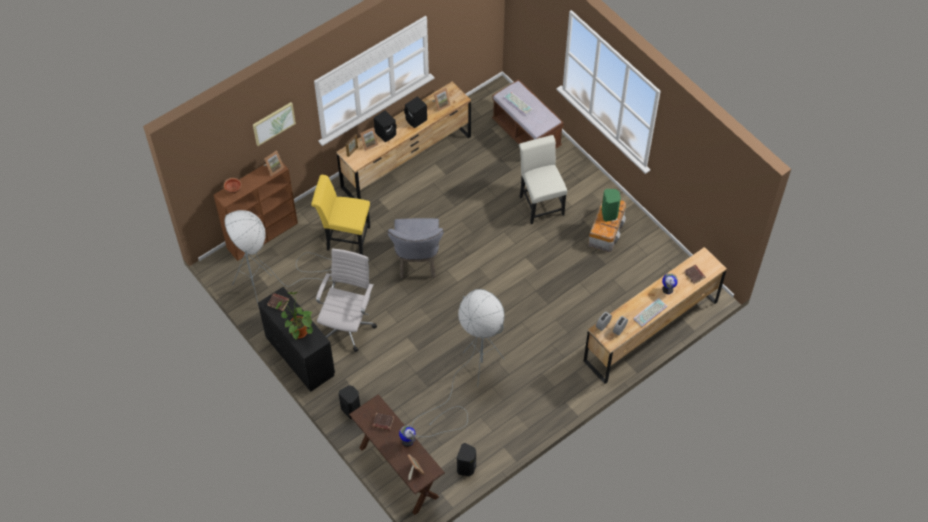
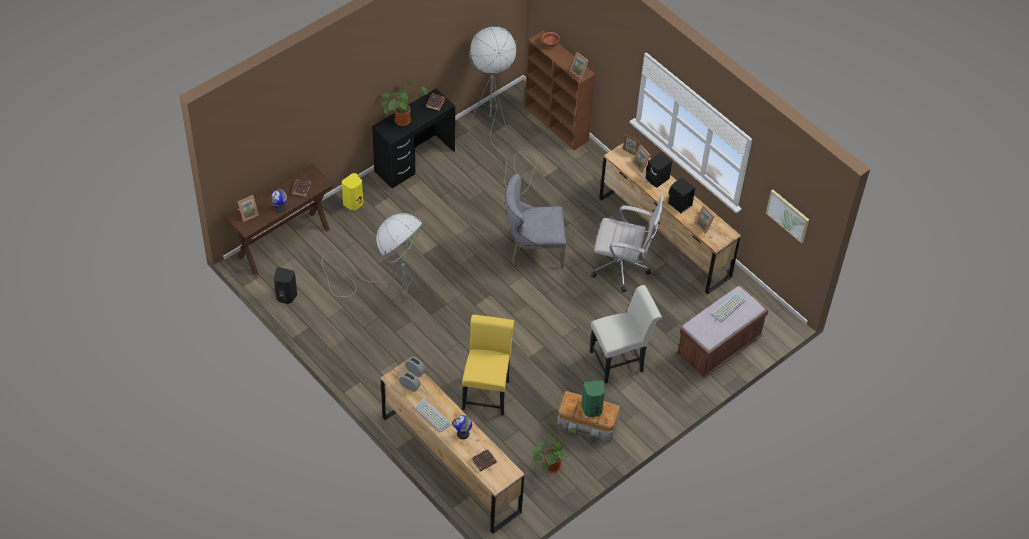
camera: 85 degrees right, 5 degrees down
(273, 123) = (605, 40): picture -> picture (788, 215)
(345, 238) = (558, 189): yellow chair -> yellow chair (486, 391)
(348, 325) = (451, 196): white office chair -> white office chair (623, 268)
(351, 409) = (353, 203): black speaker -> yellow speaker
(646, 257) = (552, 464): none -> potted plant

